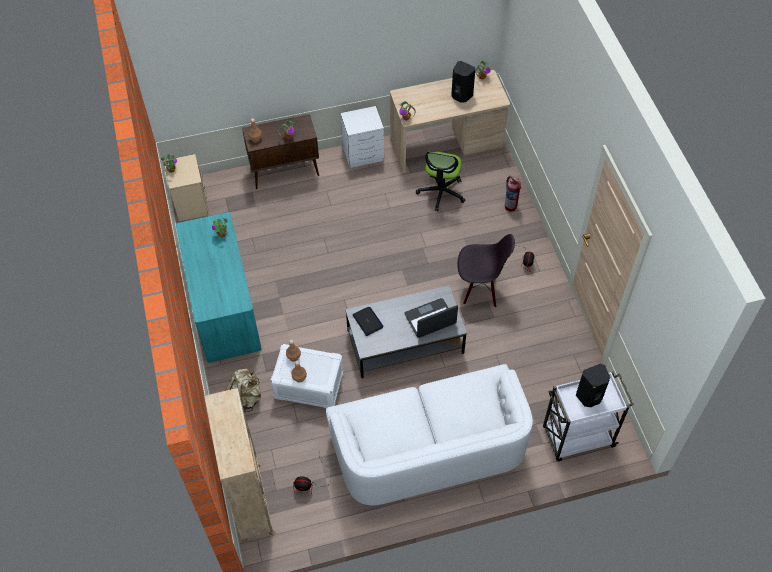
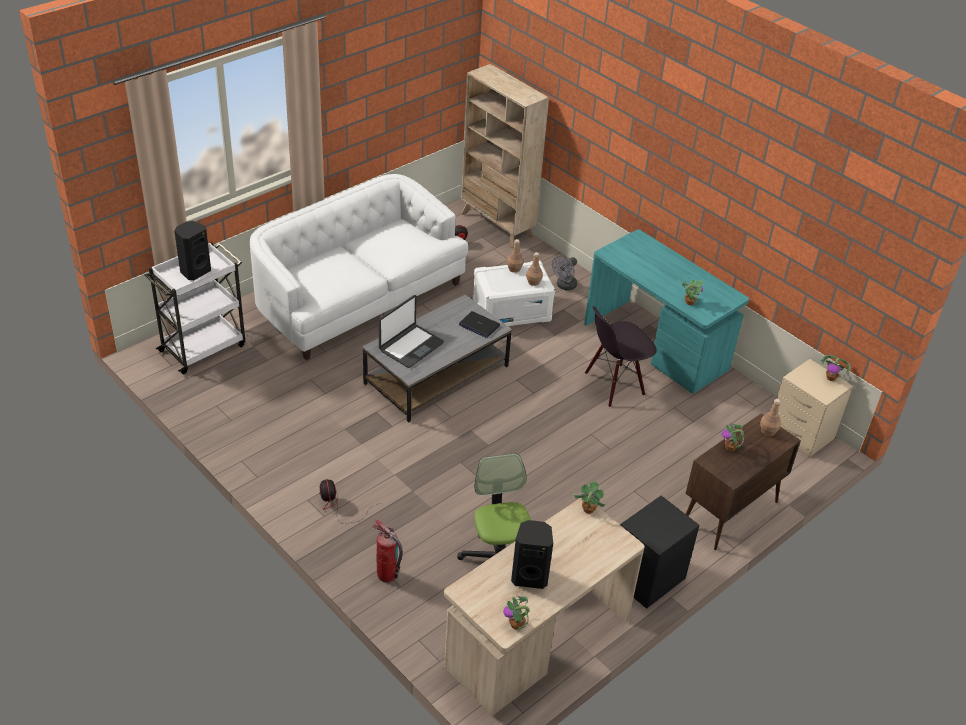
camera: 150 degrees right, 15 degrees down
(246, 397) = (564, 286): beige backpack -> grey fan
(364, 154) = (646, 578): white nightstand -> black nightstand
(480, 289) = (378, 454): black chair -> black chair (614, 385)

